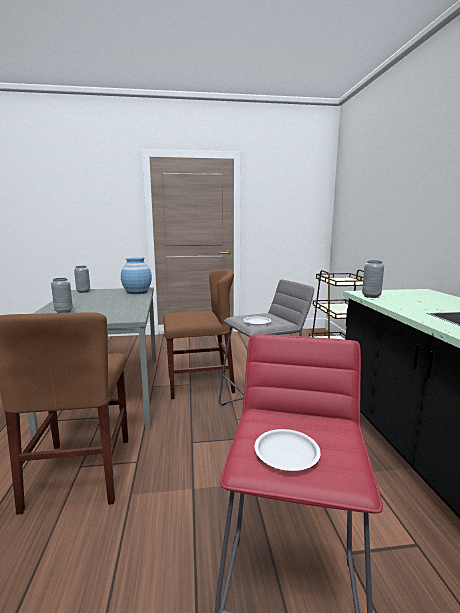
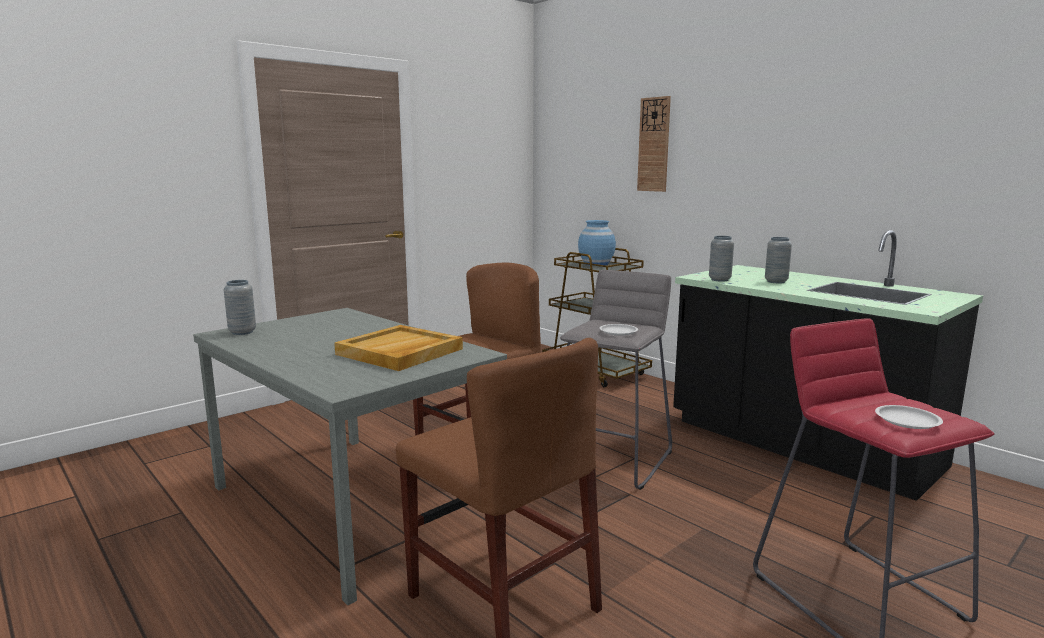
camera: 35 degrees left, 0 degrees up
(64, 311) = (333, 366): grey vase -> grey vase (776, 282)
(105, 310) = (399, 352): none -> beige tray
(137, 292) = (349, 319): blue vase -> blue vase (596, 264)
(388, 193) = (654, 144): none -> wall clock

